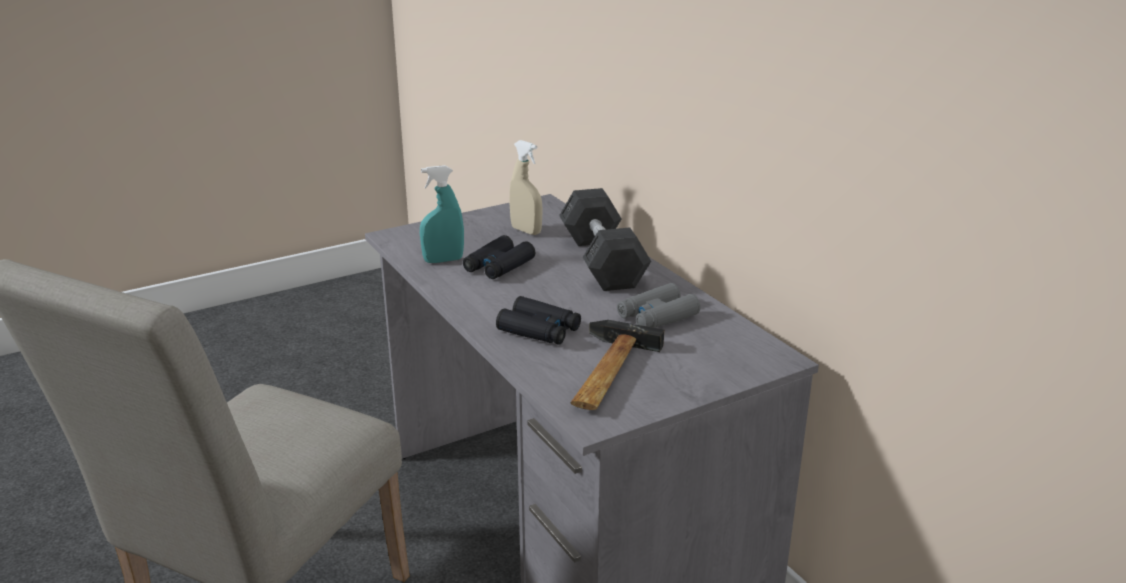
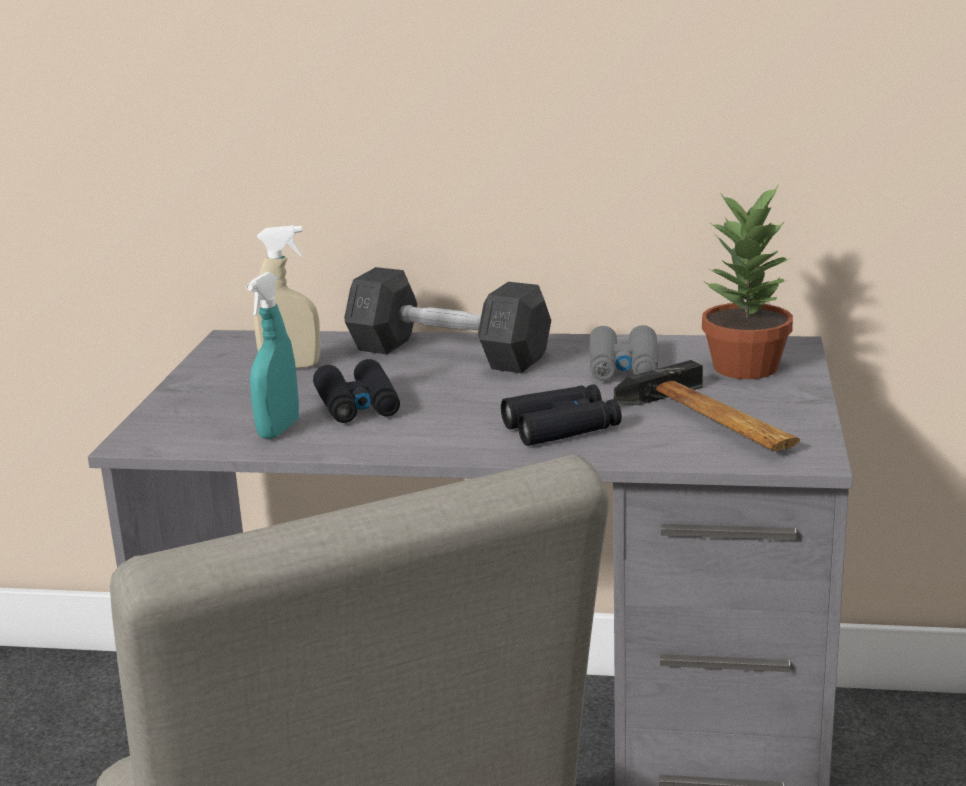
camera: 50 degrees left, 5 degrees down
(715, 356) = (747, 368): none -> potted plant

